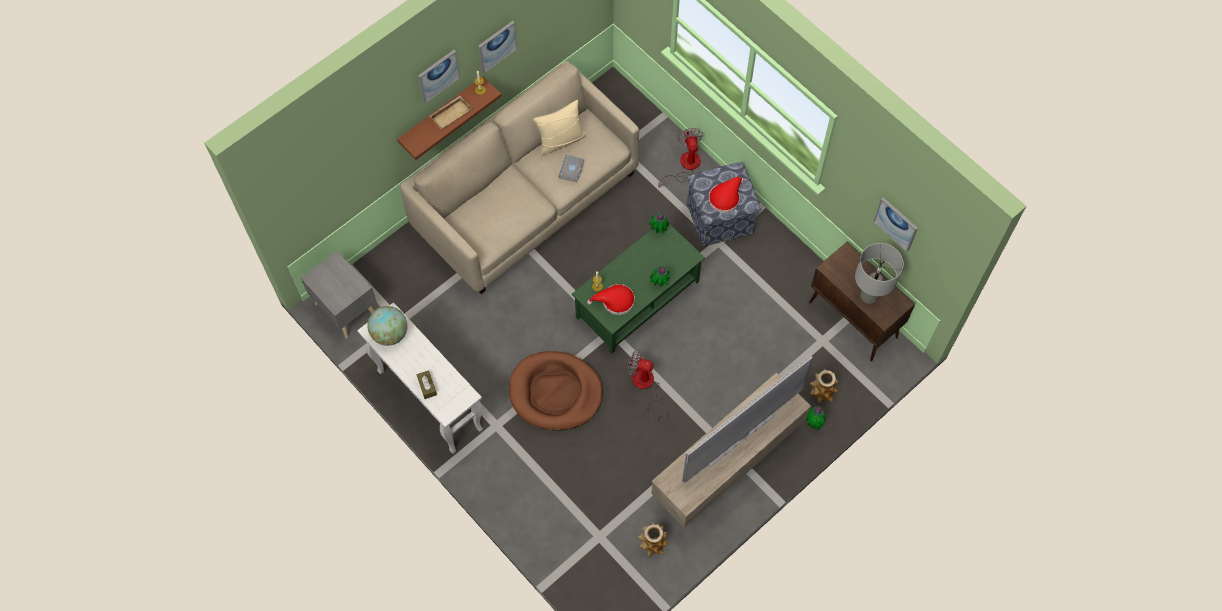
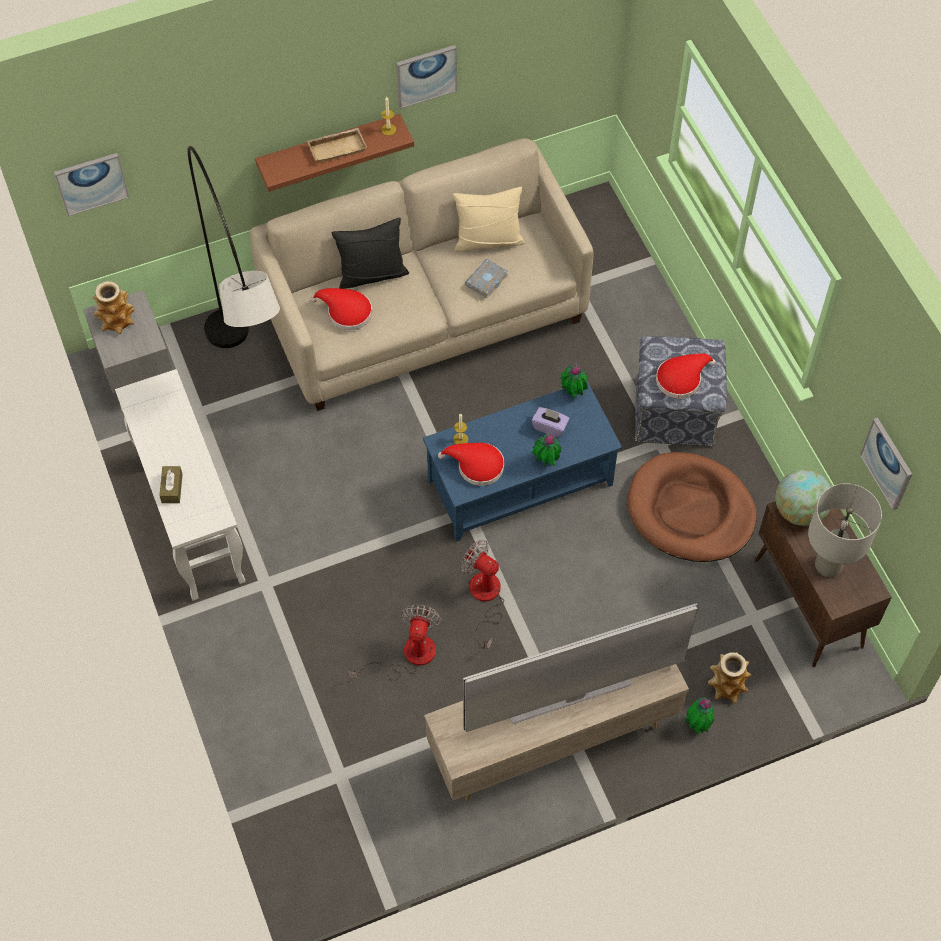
camera: 20 degrees right, 5 degrees down
(390, 333) = (154, 406): globe -> globe (799, 511)
(433, 297) = (253, 395): none -> grey floor lamp
(438, 75) = (329, 84): picture -> picture (91, 183)
(485, 222) = (346, 312): none -> red hat
(492, 189) = (372, 274): none -> black pillow
(555, 392) = (360, 567): brown dog bed -> brown dog bed (690, 511)
(637, 298) = (520, 481): green coffee table -> blue coffee table
(652, 259) = (550, 427): none -> purple tissue box
(653, 543) = (409, 810): vase -> vase (117, 320)
(685, 166) = (653, 332): fan -> fan (408, 656)

